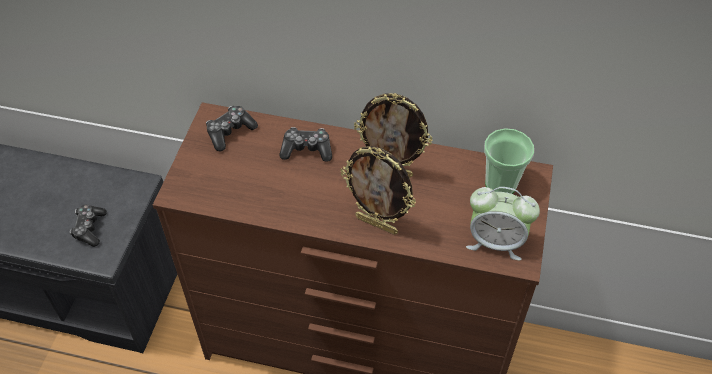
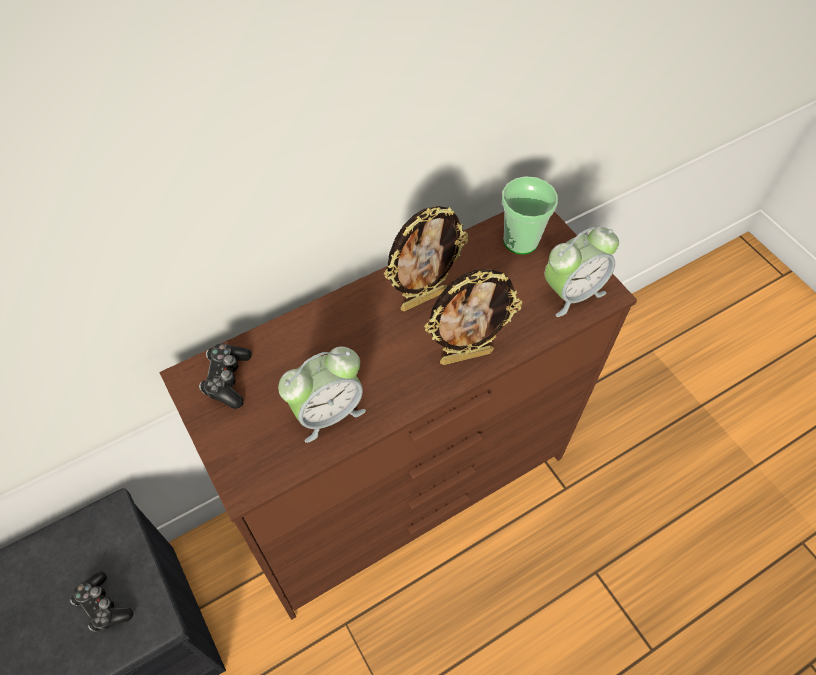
camera: 45 degrees left, 5 degrees up
(261, 191) = (327, 412): none -> alarm clock
(307, 150) = (324, 337): game controller -> none

